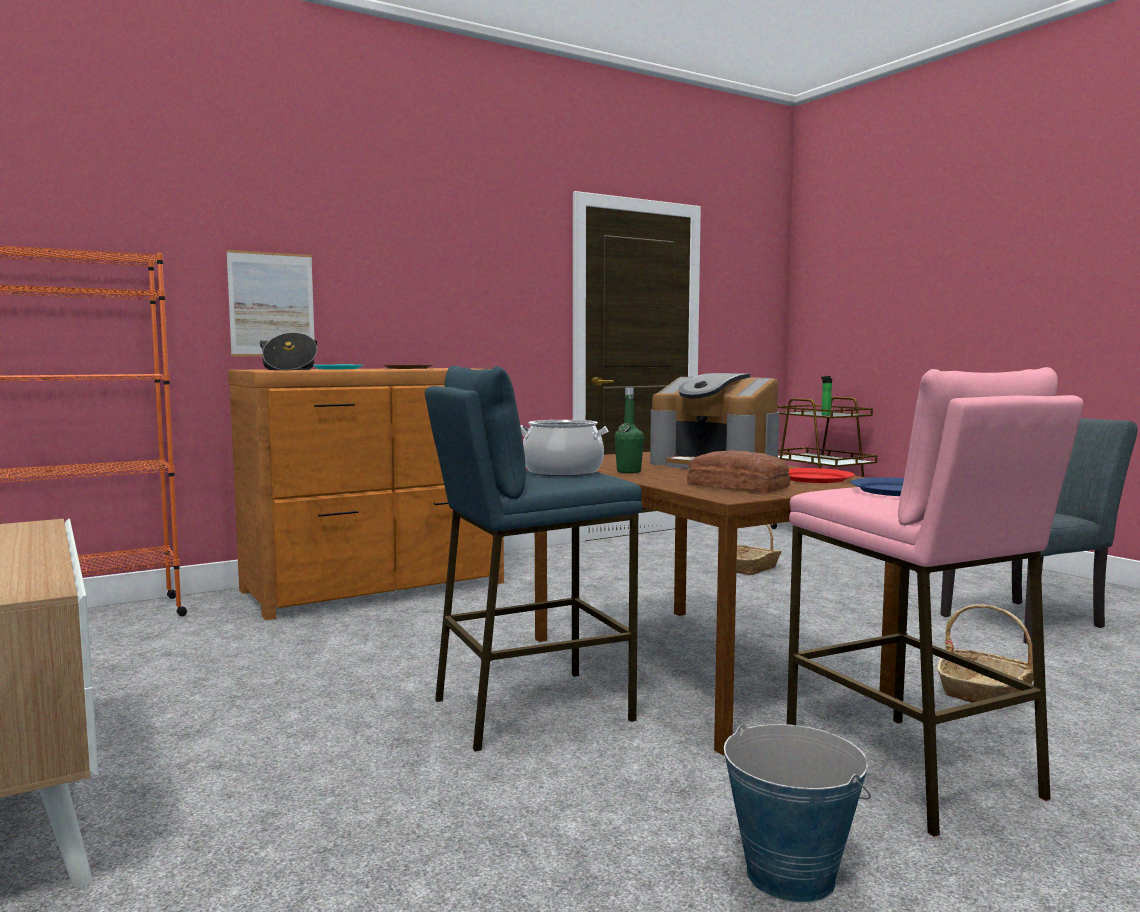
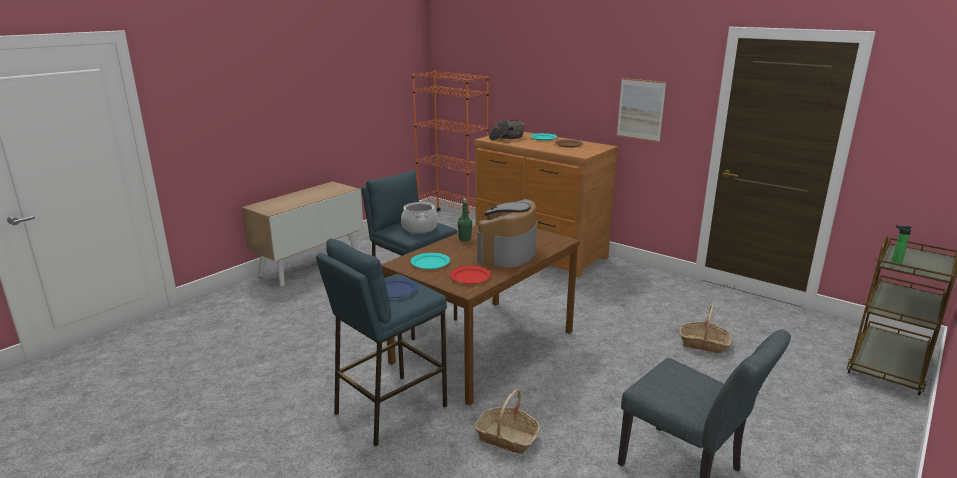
camera: 70 degrees right, 15 degrees up
(272, 304) = (532, 99): picture -> picture (640, 109)
(737, 486) = (430, 263): bread -> turquoise plate
(789, 875) = (302, 383): bucket -> none
(911, 772) = (389, 409): pink stool -> blue stool

